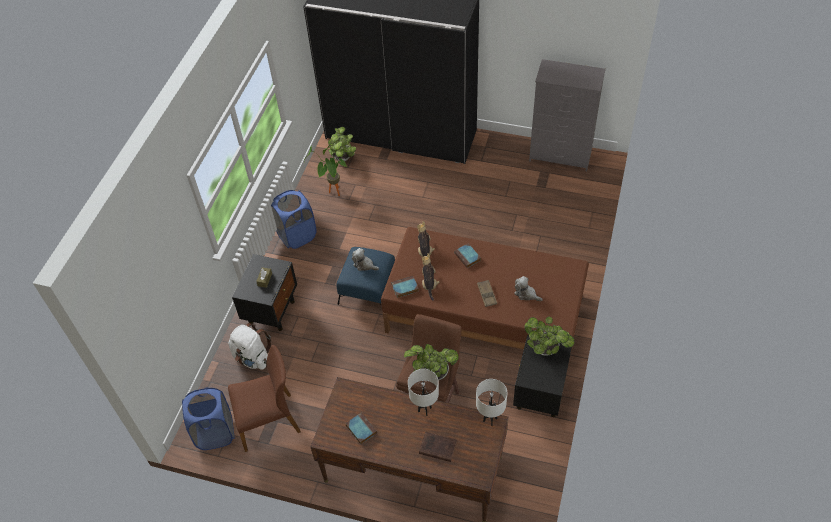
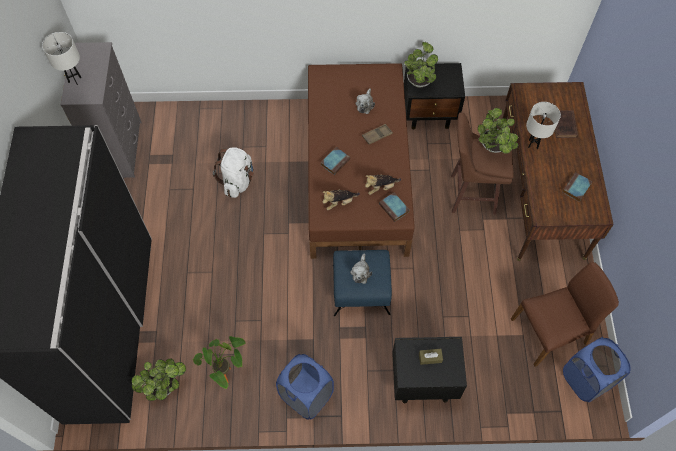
camera: 110 degrees left, 10 degrees up
(252, 358) = (488, 378): white backpack -> white backpack (238, 181)
(269, 420) = (550, 332): brown chair -> brown chair turned 105 degrees clockwise
(490, 420) = (520, 94): white table lamp -> white table lamp (75, 80)

